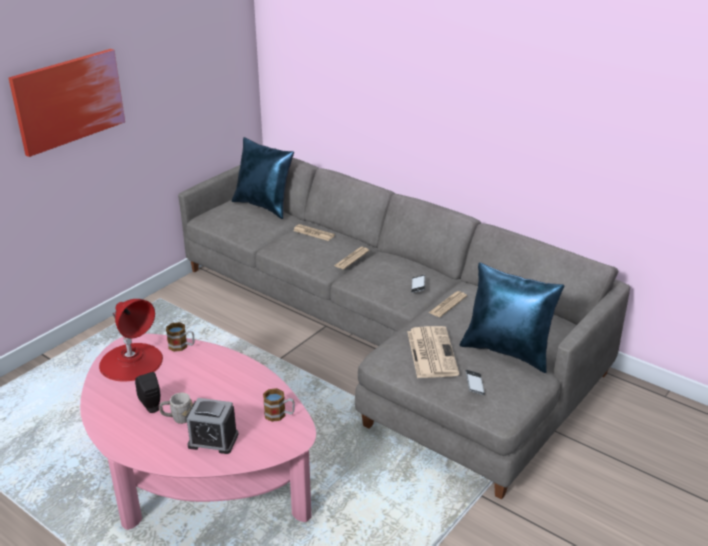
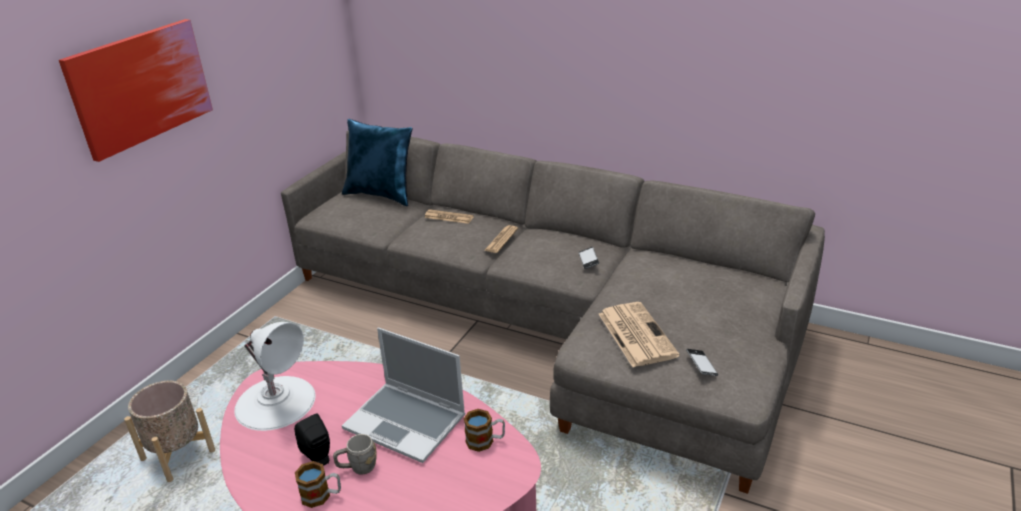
camera: 10 degrees left, 0 degrees up
(60, 396) = (178, 456): none -> beige planter
(131, 361) = (275, 402): red table lamp -> white table lamp
(182, 346) = (334, 372): mug -> mug (322, 495)
(213, 440) = (413, 490): alarm clock -> none
(225, 392) = (407, 422): none -> laptop
(448, 304) = (630, 276): newspaper -> none
(507, 351) = (719, 320): blue pillow -> none

